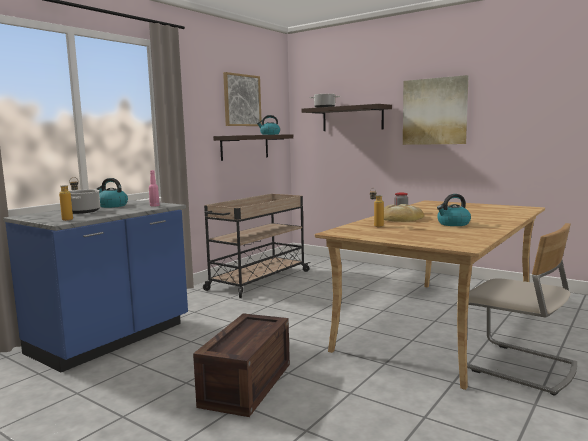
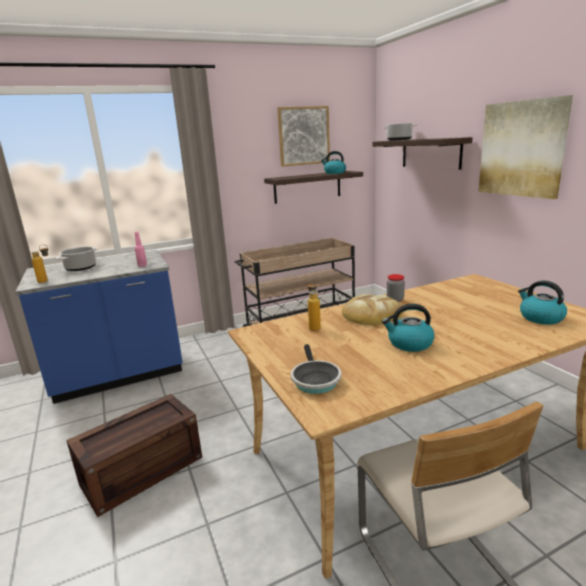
camera: 30 degrees right, 10 degrees up
(112, 206) = (119, 260): kettle -> kettle (540, 318)
(432, 240) = (314, 380): none -> frying pan

